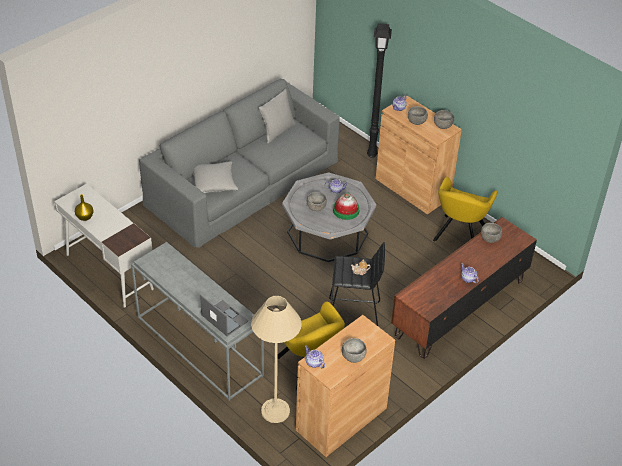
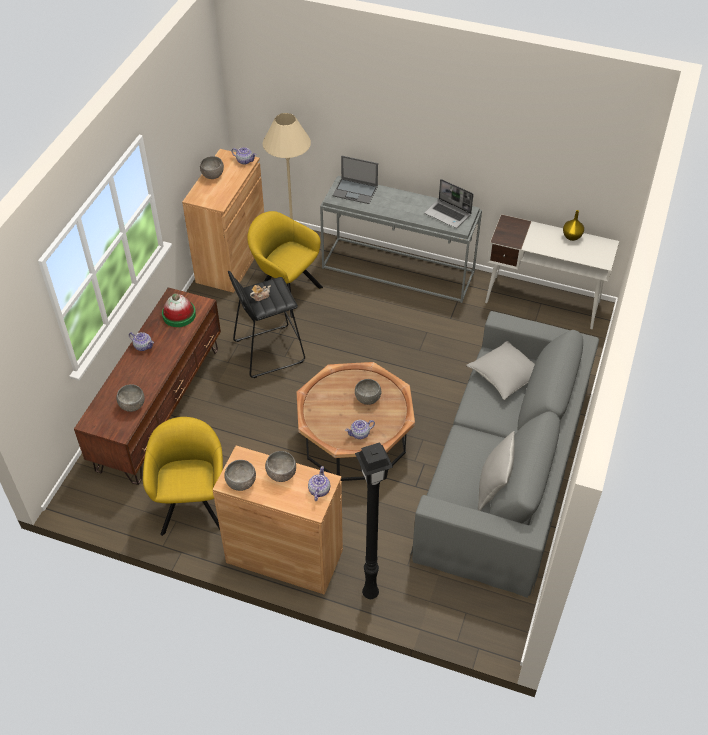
camera: 155 degrees right, 5 degrees up
(164, 265) = (448, 214): none -> laptop
(327, 233) = (355, 439): grey coffee table -> brown coffee table
(346, 210) = (331, 410): hat -> hat (179, 315)

